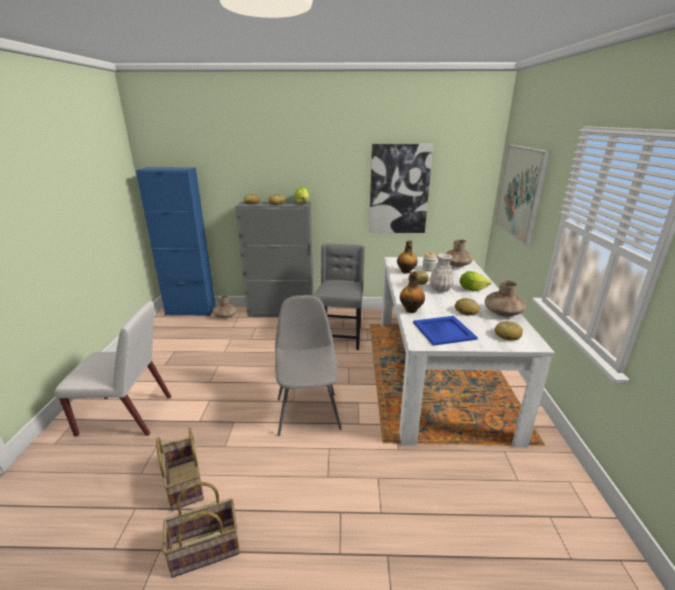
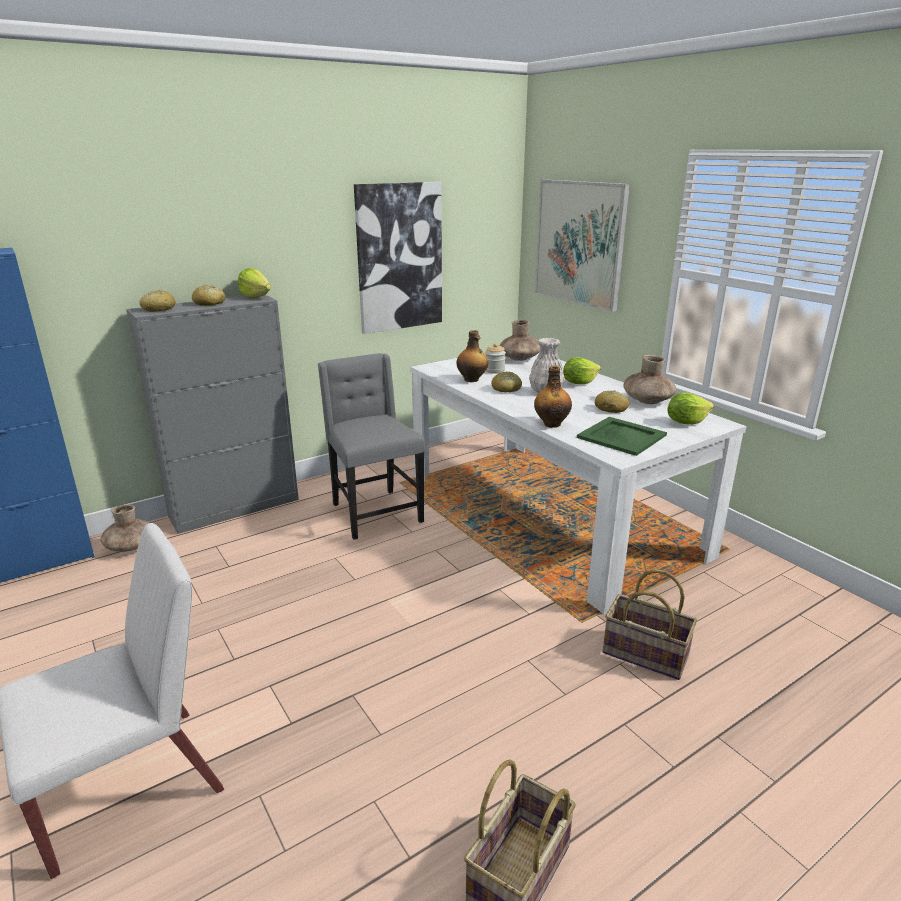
camera: 35 degrees left, 0 degrees up
(184, 483) = (380, 818): basket -> basket (644, 655)
(308, 412) = (448, 630): grey chair -> none
(443, 331) = (622, 436): blue tray -> green tray
(507, 335) = (686, 422): bread -> lettuce

